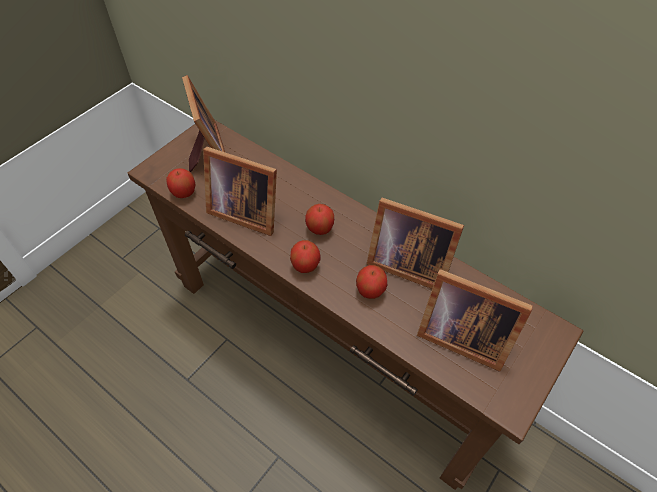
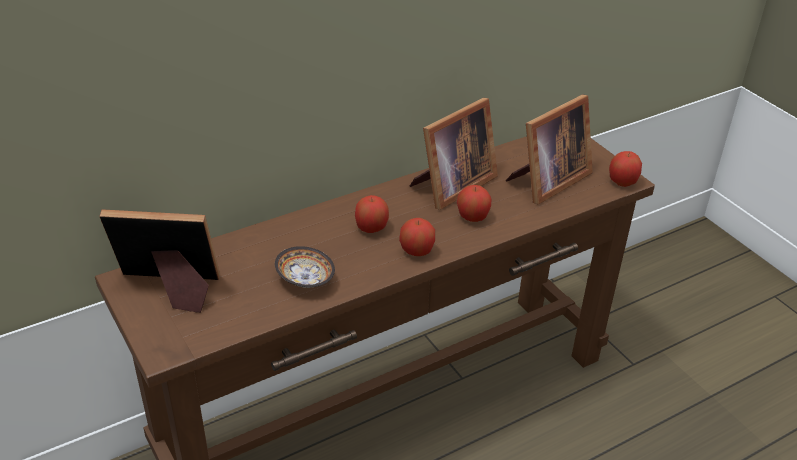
camera: 70 degrees left, 15 degrees down
(184, 192) = (234, 325): apple -> apple (622, 182)
(244, 211) = (305, 278): picture frame -> bowl

